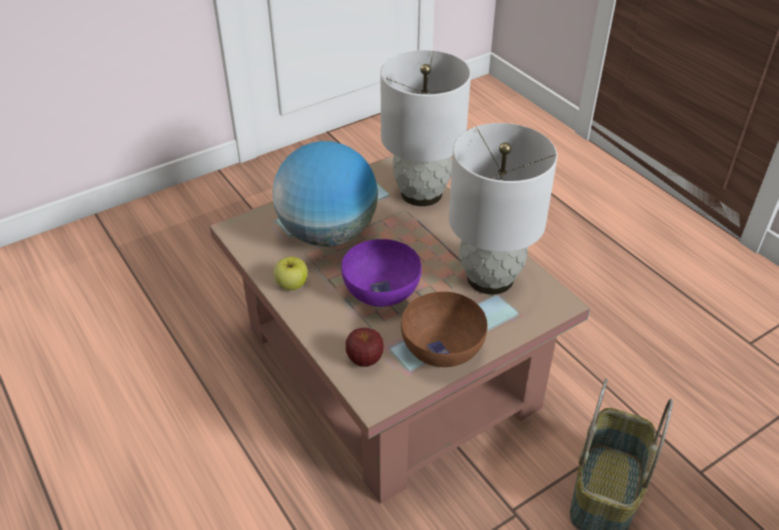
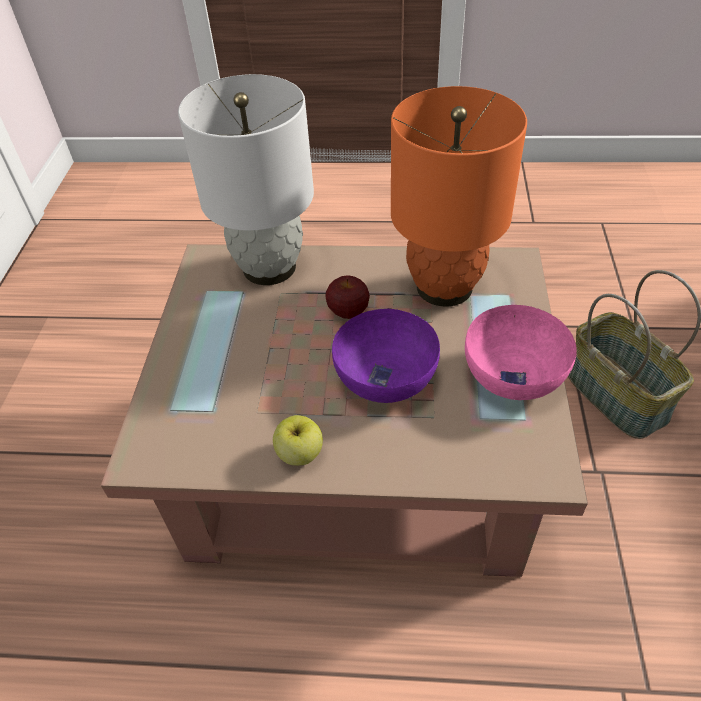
camera: 50 degrees left, 5 degrees up
(328, 234) = (250, 374): globe -> none
(364, 359) = (482, 449): apple -> apple (348, 312)
(443, 348) = (515, 374): brown bowl -> pink bowl
(490, 278) = (444, 287): white table lamp -> orange table lamp

